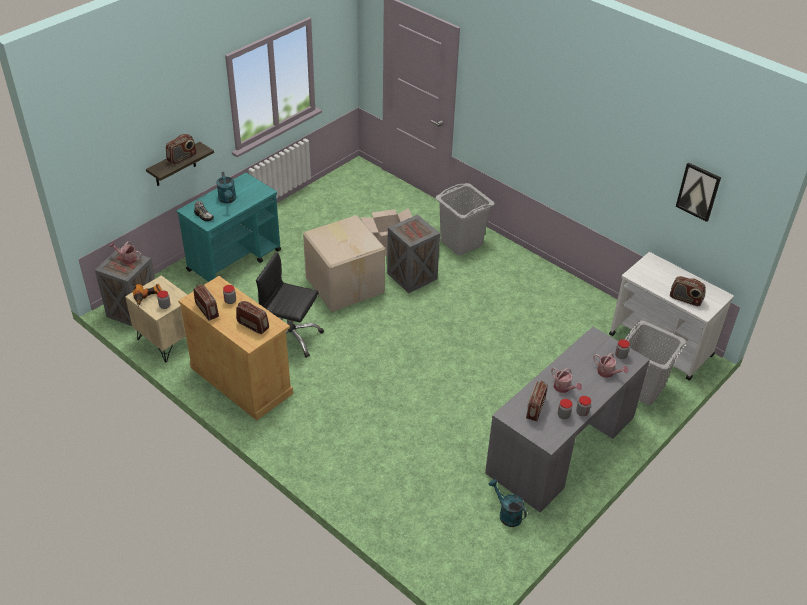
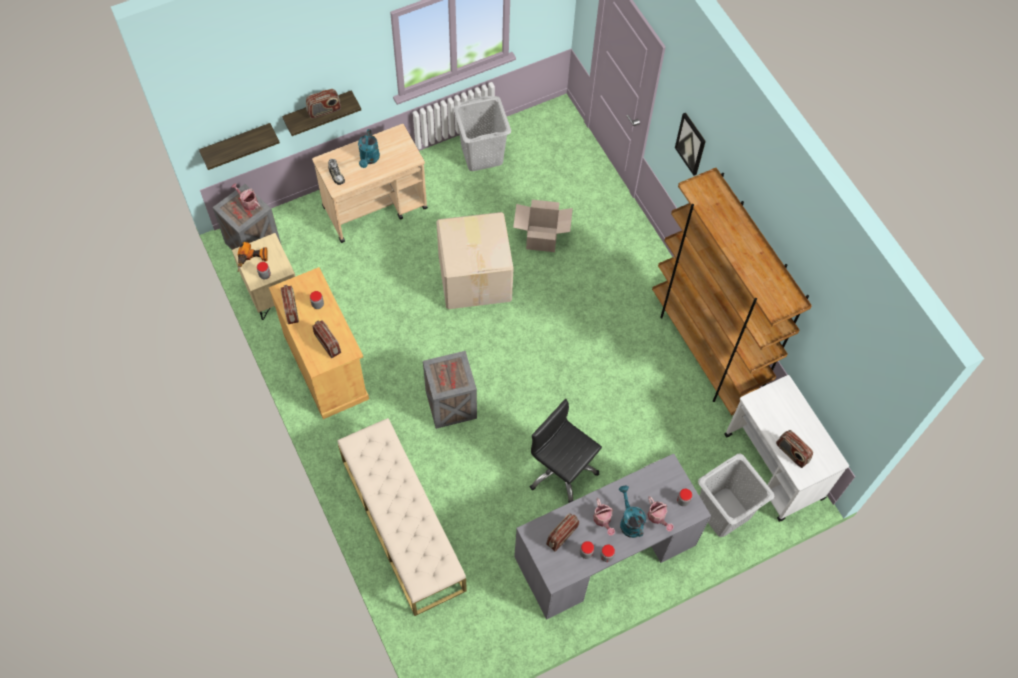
camera: 20 degrees right, 20 degrees up
(109, 201) = (237, 144): none -> shelf
(235, 260) = (375, 207): turquoise cart -> beige cart
(290, 338) = (393, 329): black office chair -> black office chair (561, 471)
(370, 479) = (402, 524): none -> beige bench
(412, 275) = (551, 286): crate -> crate (451, 403)
(461, 242) = (625, 257): grey laundry basket -> grey laundry basket (482, 154)
(507, 514) = (513, 609): turquoise watering can -> turquoise watering can (629, 521)
(560, 285) = (705, 350): none -> brown bookcase
(698, 191) = (838, 356): picture -> picture (691, 143)

